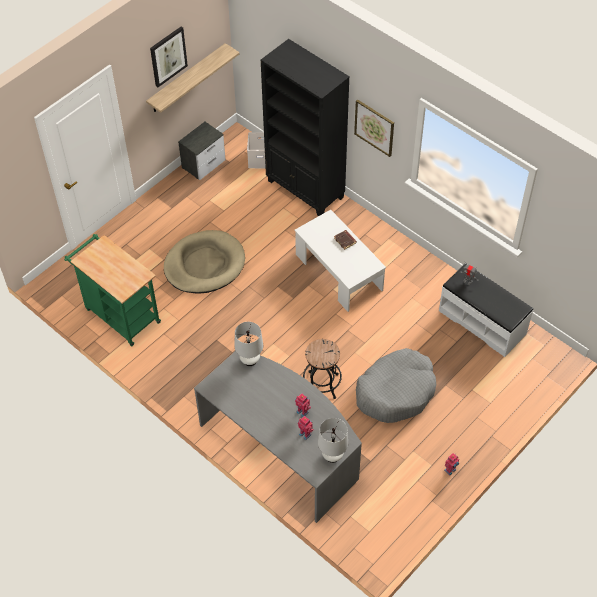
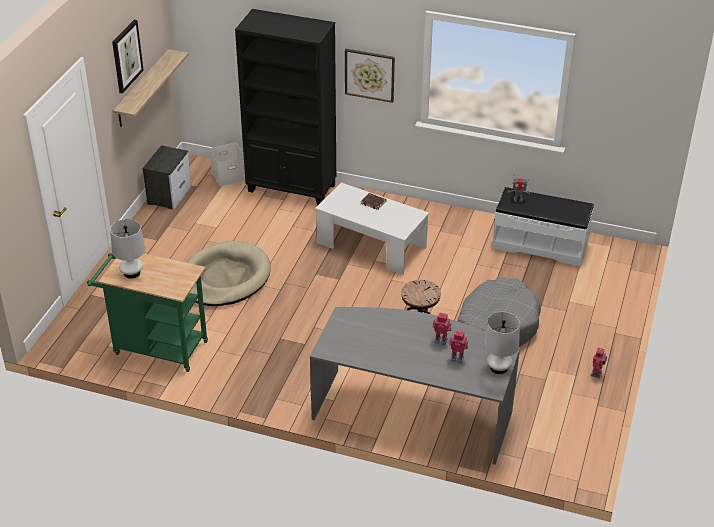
camera: 25 degrees left, 15 degrees down
(250, 360) = (354, 314): white table lamp -> white table lamp (132, 273)

